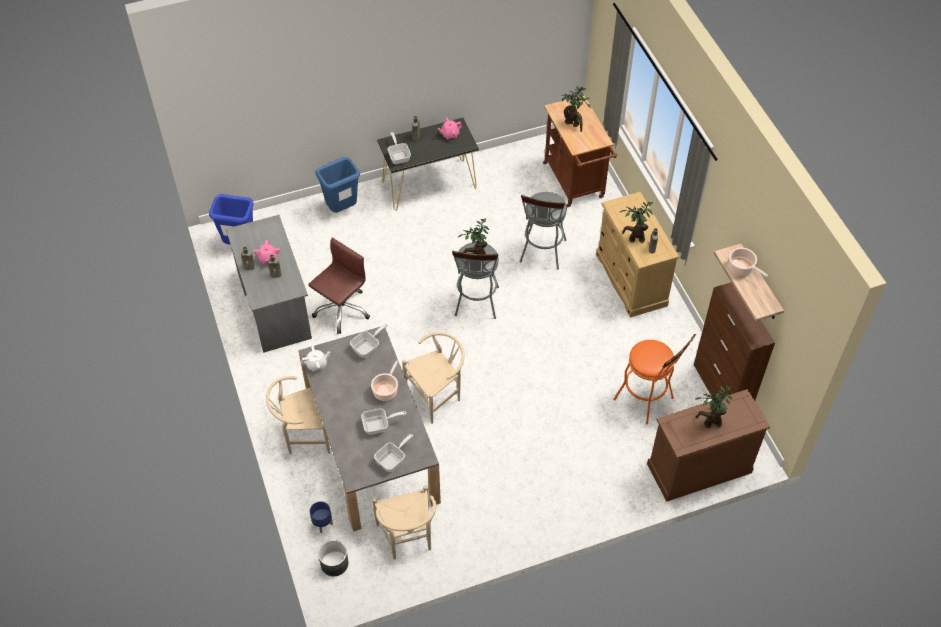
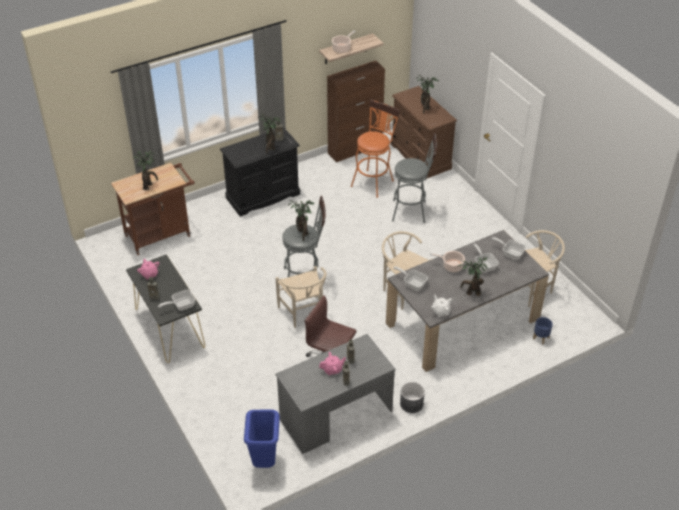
camera: 100 degrees left, 10 degrees down
(303, 436) = (468, 366): beige chair -> beige chair (303, 314)
(334, 563) = (570, 325): grey planter -> grey planter (411, 404)
(337, 401) = (471, 292): none -> potted plant
(342, 209) = (207, 387): blue trash can -> none
(542, 254) = (244, 246): grey stool -> grey stool (412, 211)
(631, 280) = (263, 196): beige dresser -> black dresser

